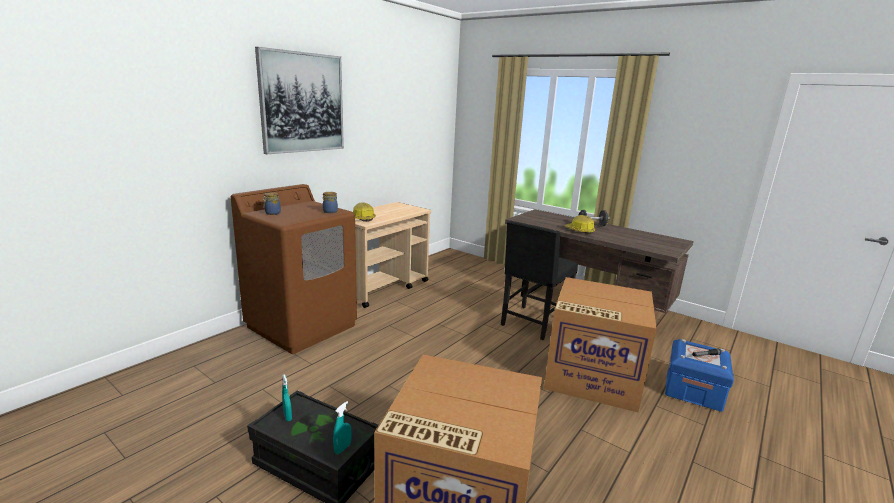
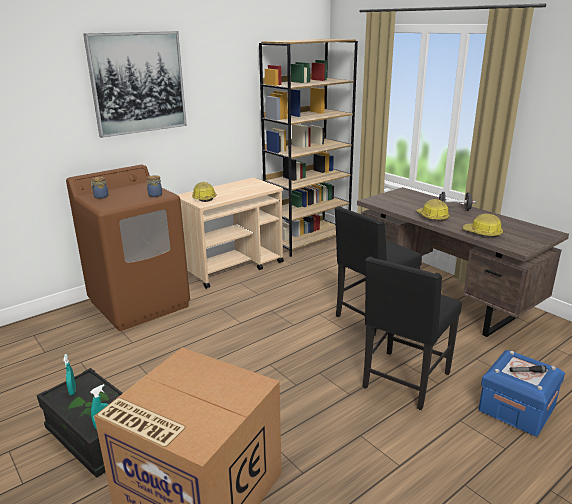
camera: 15 degrees right, 5 degrees up
(440, 261) = (308, 239): none -> brown bookcase
(591, 376) = (404, 381): cardboard box -> black chair
(630, 242) = (482, 233): none -> hard hat

